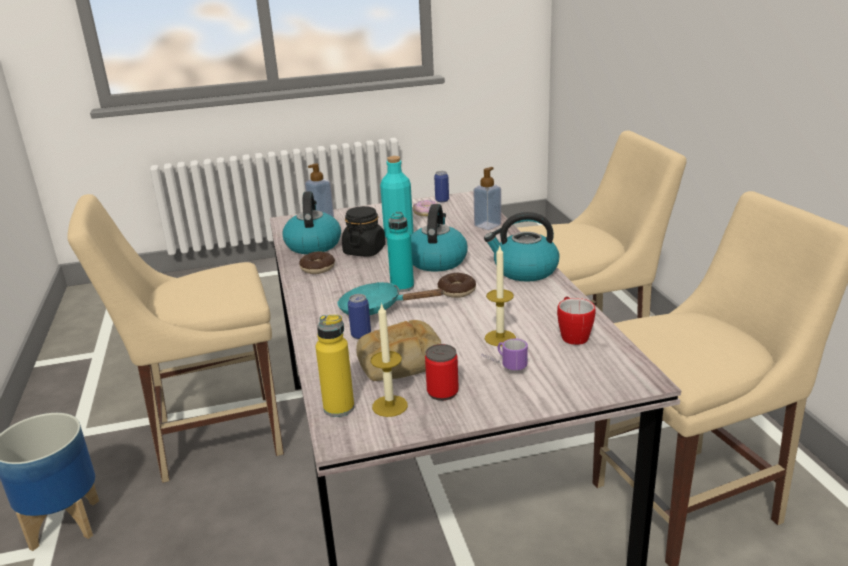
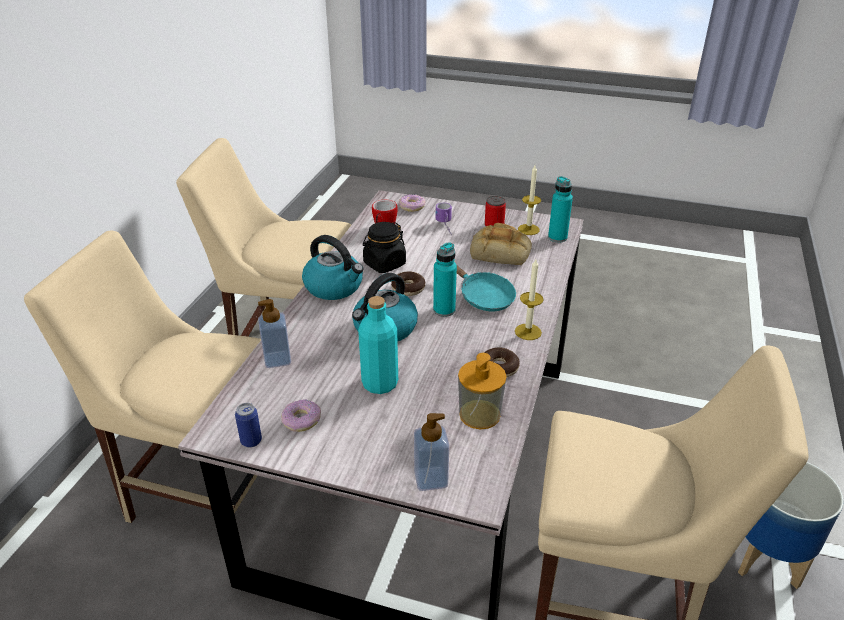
camera: 150 degrees left, 10 degrees up
(313, 244) = (479, 414): kettle -> soap dispenser
(339, 408) = (557, 237): yellow bottle -> turquoise bottle
(361, 335) = (512, 278): can -> none
(364, 251) = (434, 375): black jar -> black jar (384, 264)
(500, 338) = (426, 243): candle -> candle (528, 332)
(589, 379) = (412, 207): none -> donut

